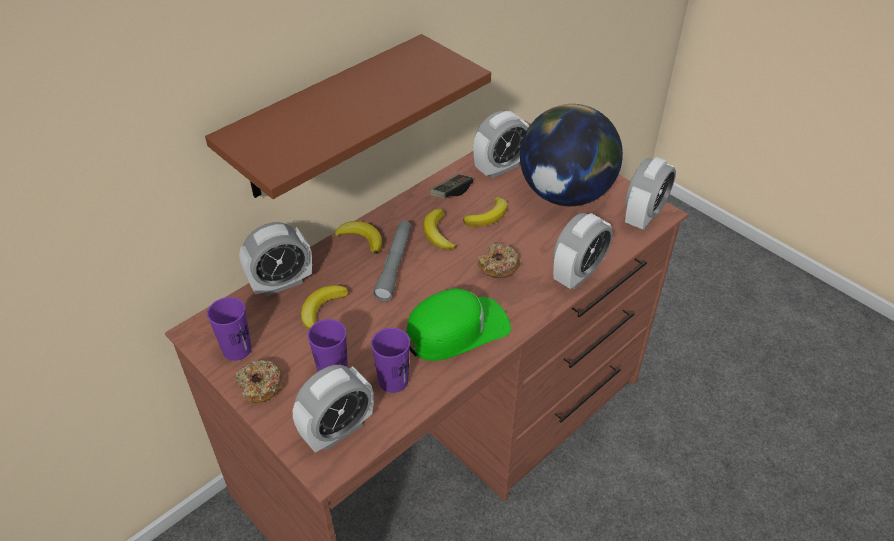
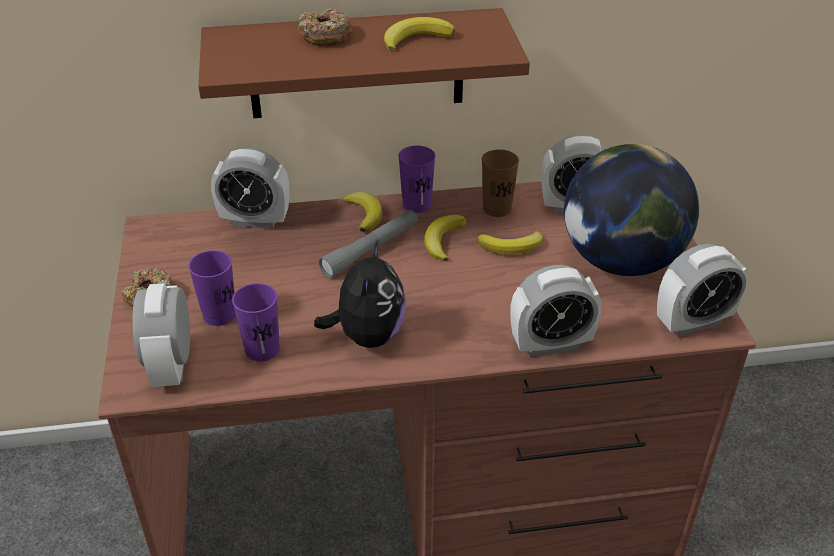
camera: 35 degrees right, 5 degrees down
(237, 349) = (163, 257): purple cup -> purple cup (416, 204)
(322, 309) = (266, 258): banana -> banana (415, 38)
(337, 430) = (171, 365): alarm clock -> alarm clock turned 90 degrees clockwise
(451, 192) = (497, 208): game controller -> brown cup
(456, 330) = (367, 335): green cap -> plush toy
(498, 266) = (472, 297): donut -> donut (325, 36)

